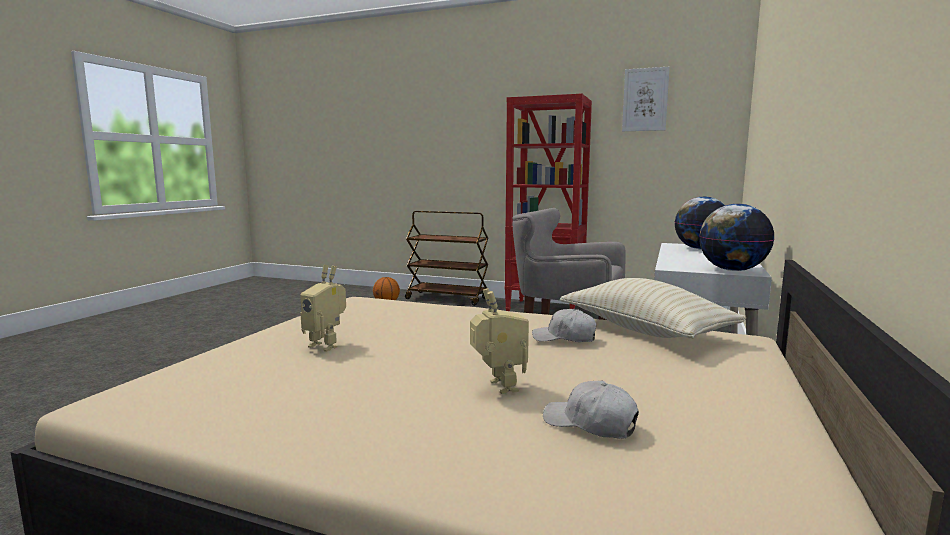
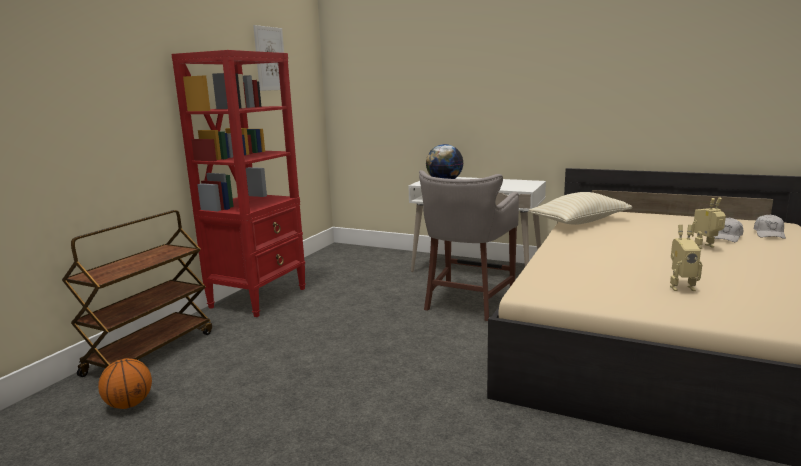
camera: 85 degrees left, 5 degrees up
(326, 345) = (680, 287): toy robot -> toy robot turned 60 degrees clockwise
(564, 338) = (613, 234): white cap -> white cap (769, 234)
(732, 270) = (528, 183): globe -> none

